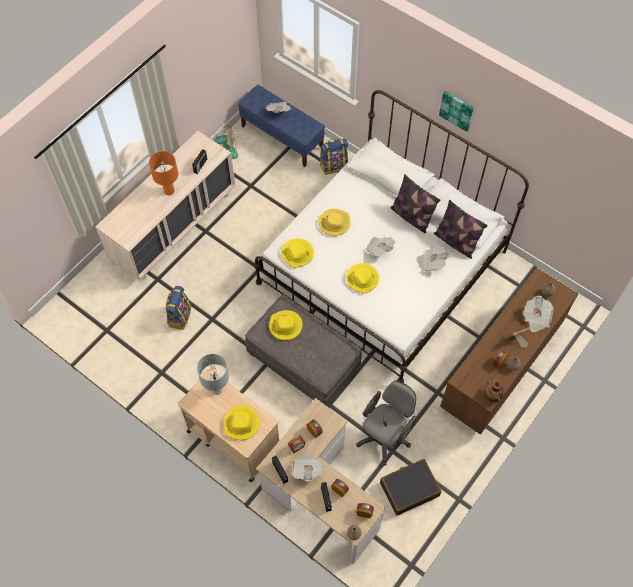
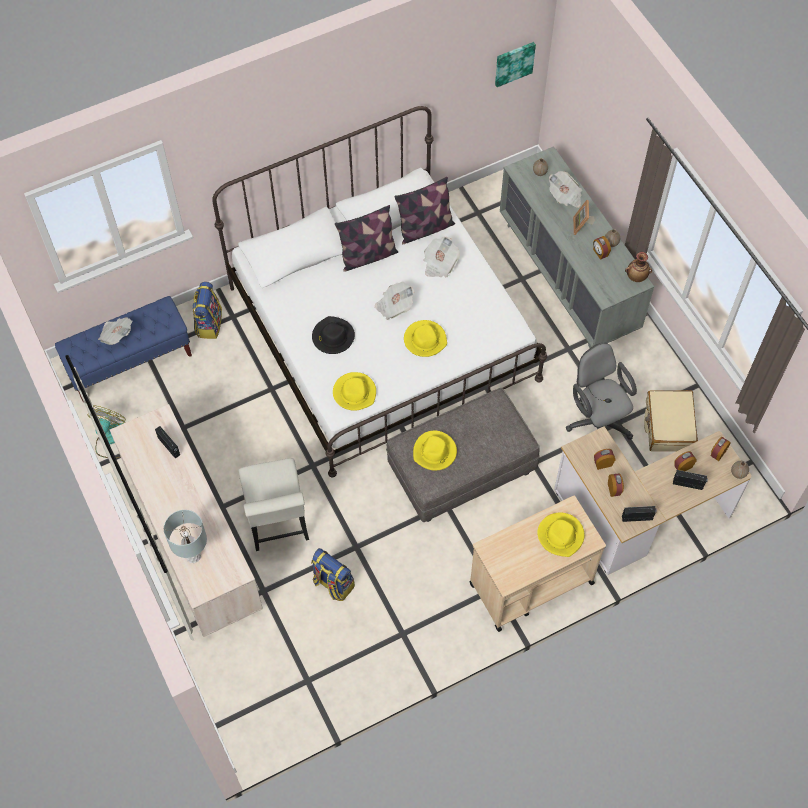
camera: 65 degrees left, 0 degrees up
(169, 191) = (187, 498): orange table lamp -> none
(206, 268) = (278, 526): none -> white chair
(217, 389) = (504, 545): grey table lamp -> grey table lamp (193, 556)
(307, 469) = (645, 489): newspaper -> none
(334, 223) = (333, 337): yellow hat -> black hat
(409, 489) = (668, 425): black suitcase -> beige suitcase
(457, 110) = (318, 117): picture -> picture (514, 63)
(500, 368) = (568, 277): brown dresser -> grey dresser

